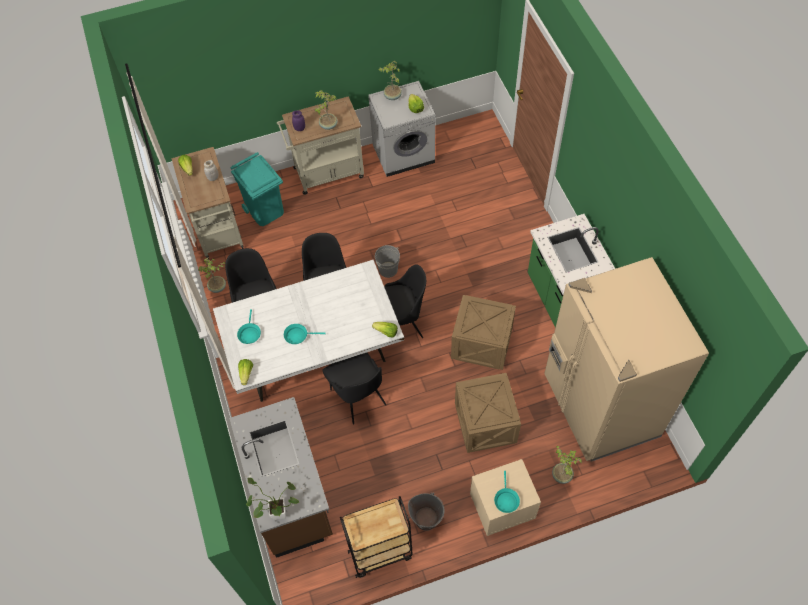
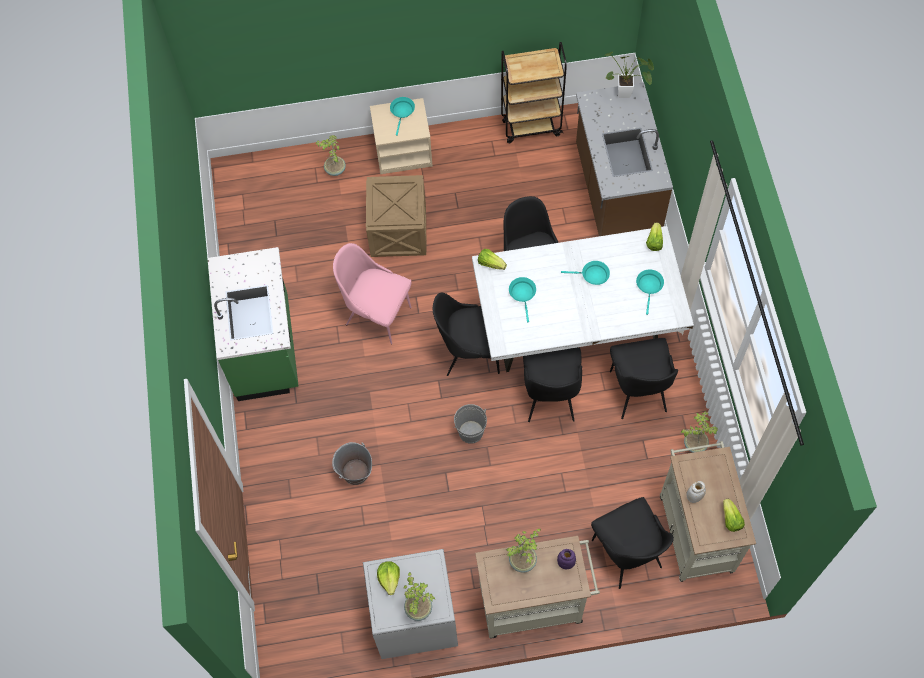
camera: 170 degrees left, 5 degrees up
(265, 210) = (627, 554): turquoise trash can -> black chair
(355, 311) = (523, 294): none -> turquoise frying pan
(426, 518) = (480, 151): grey bucket -> grey bucket (355, 472)
(482, 344) = (377, 316): crate -> pink chair
(600, 406) = (271, 229): beige fridge -> none

